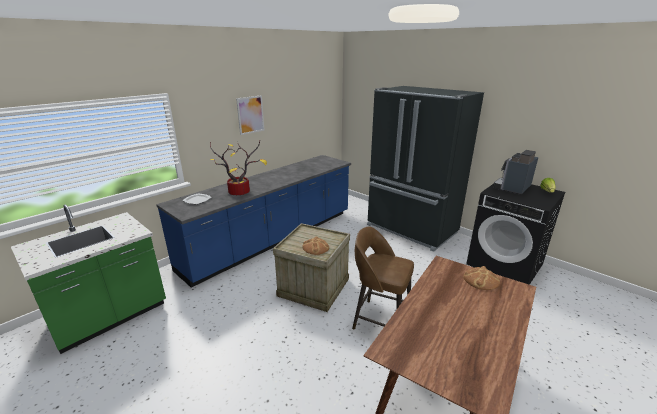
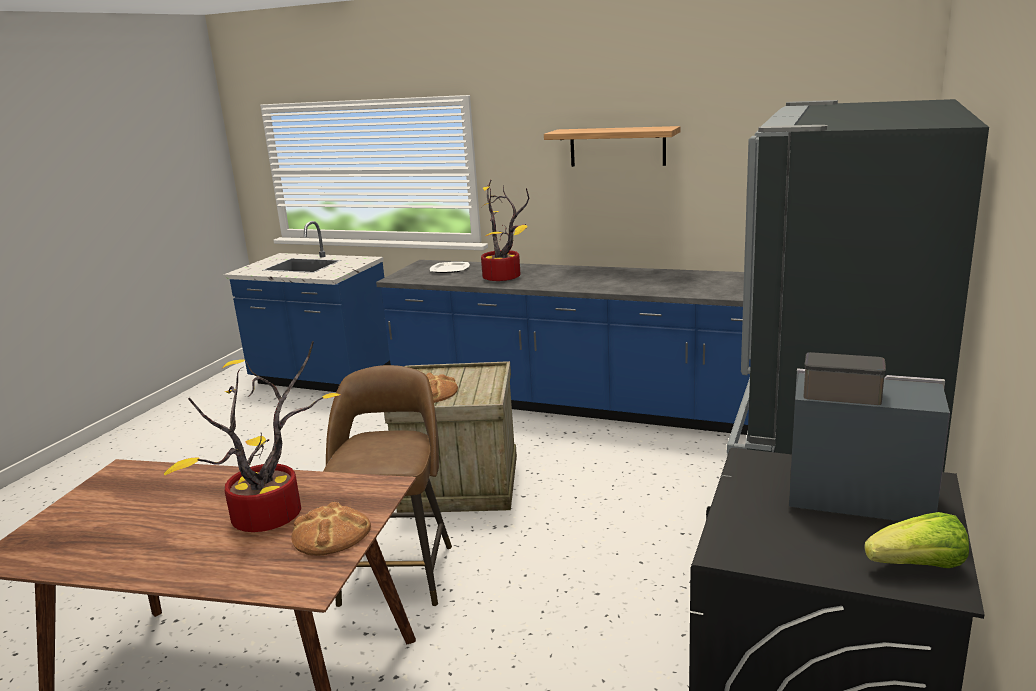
camera: 70 degrees right, 5 degrees down
(110, 317) = (322, 379): green counter -> blue counter
(250, 115) = (617, 147): picture -> shelf
(465, 295) = (267, 520): none -> potted plant

